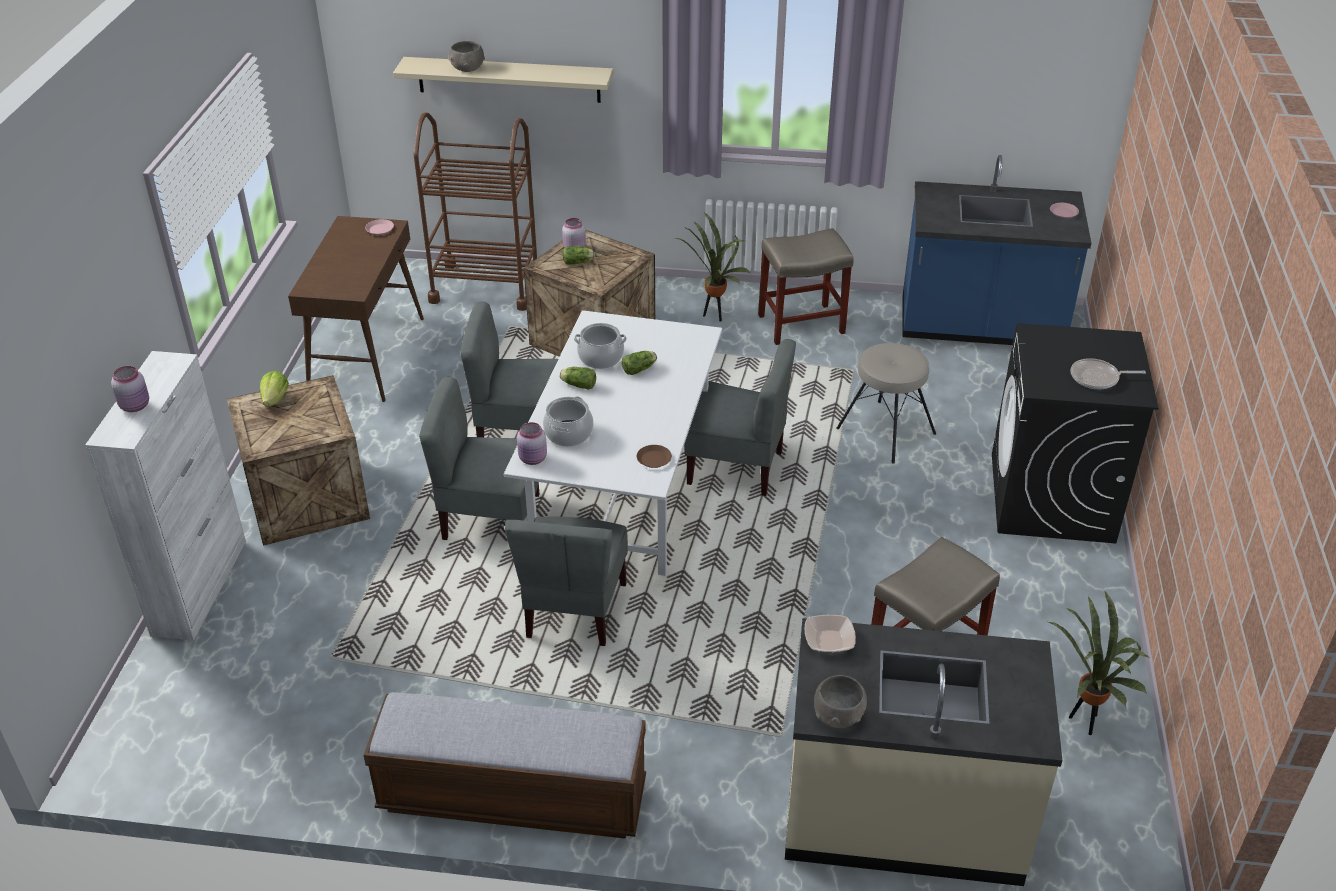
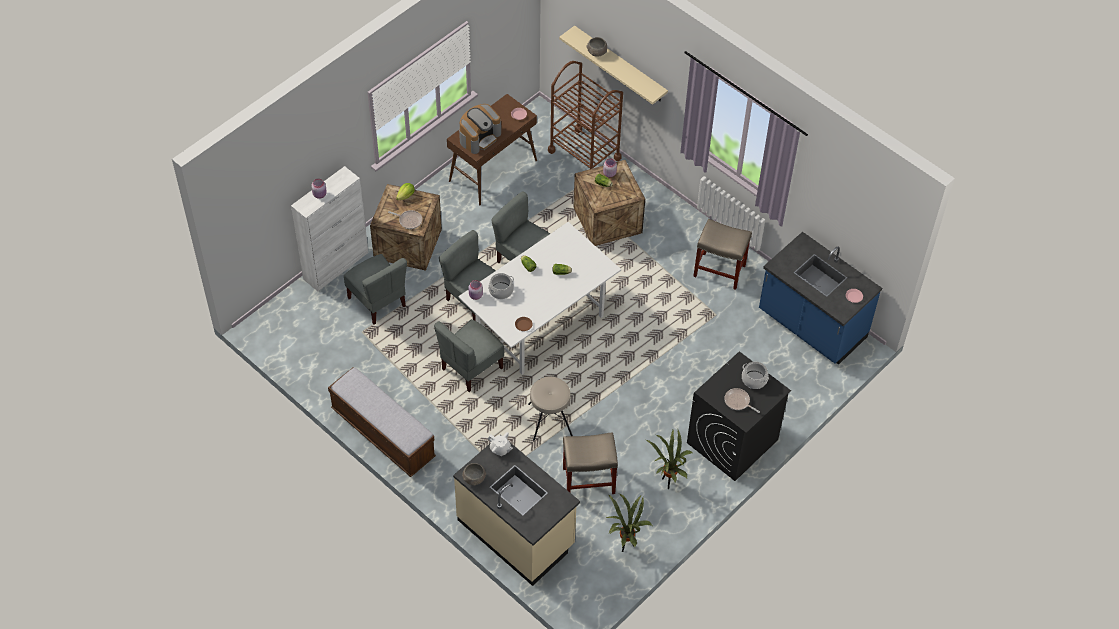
camera: 35 degrees right, 15 degrees up
(310, 427) = (409, 220): none -> frying pan
(341, 274) = (479, 137): none -> coffee machine
(600, 358) = (551, 256): cooking pot -> cooking pot (754, 380)
(714, 316) = (680, 240): potted plant -> potted plant (668, 483)
(736, 467) = (604, 337): grey chair -> grey chair (378, 302)
(829, 641) = (500, 449): bowl -> white teapot
(885, 432) = (693, 359): beige stool -> beige stool (549, 420)

